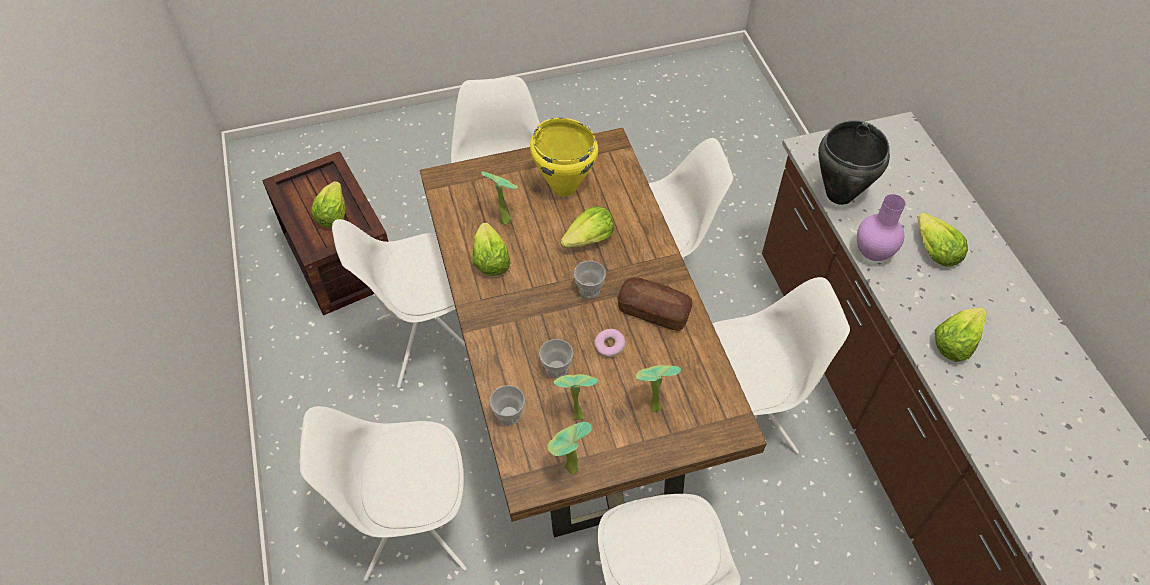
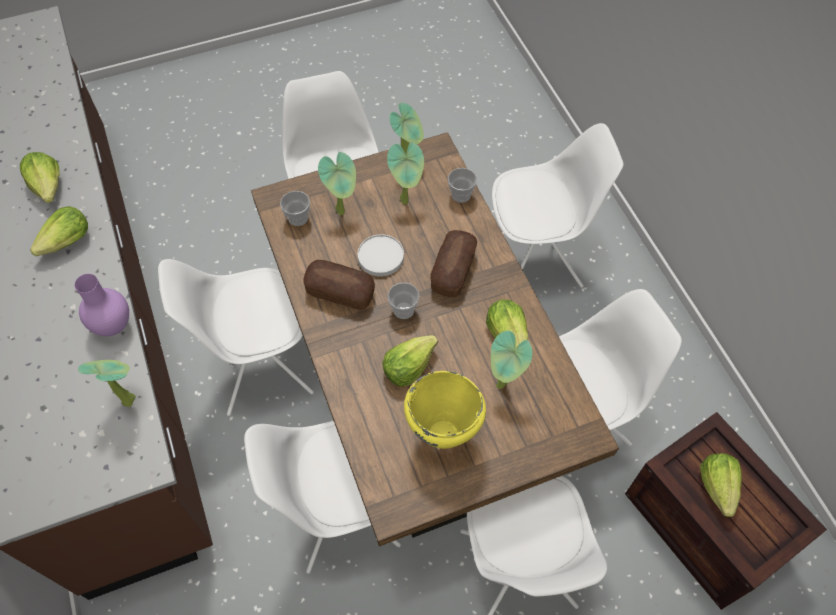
camera: 175 degrees right, 5 degrees up
(533, 325) = (453, 270): none -> bread
(556, 368) = (426, 234): cup -> cup (298, 218)
(609, 346) = (381, 257): donut -> white plate
(838, 194) = (128, 398): black cooking pot -> potted plant
(934, 251) = (47, 334): lettuce -> lettuce (48, 187)

